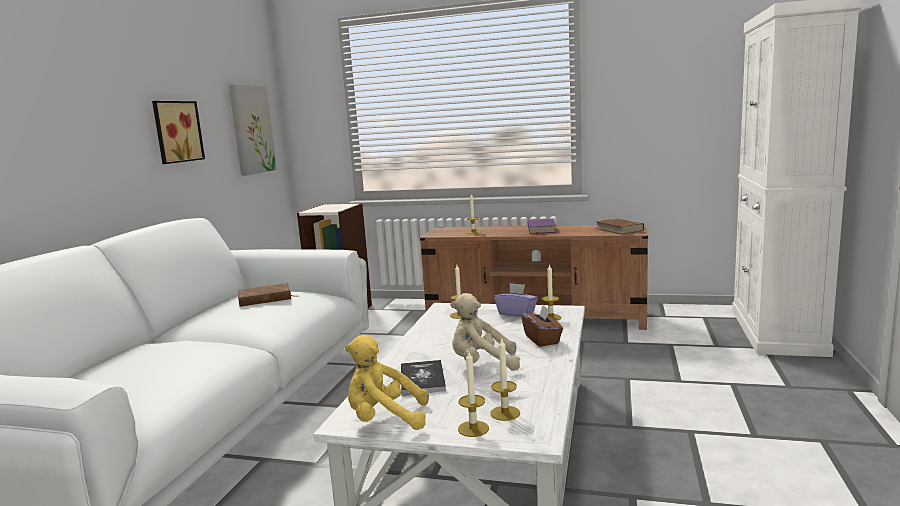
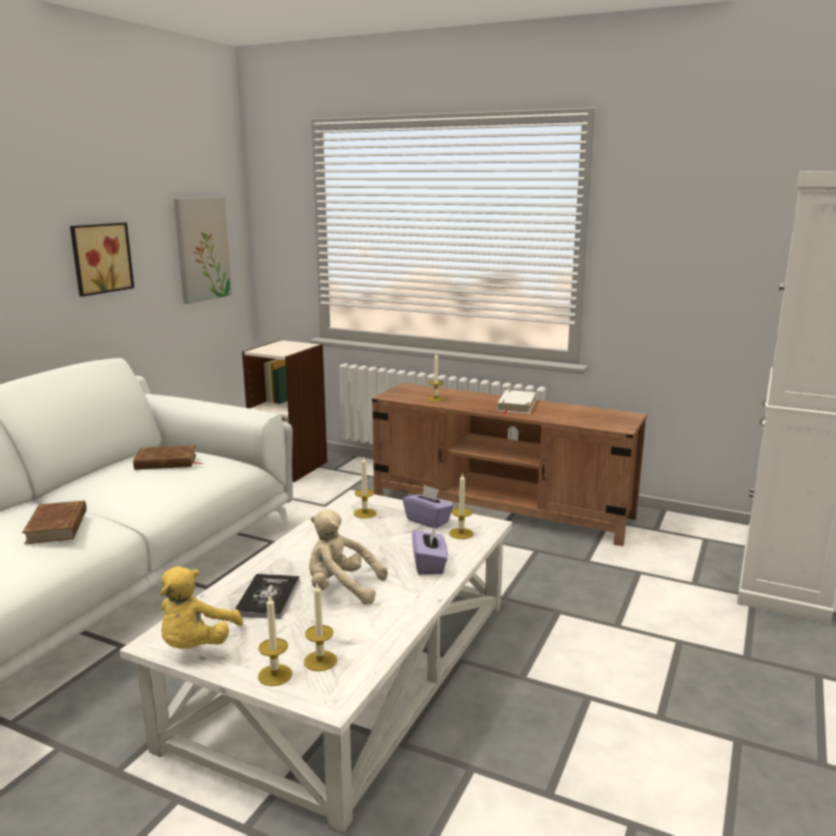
camera: 10 degrees right, 5 degrees up
(384, 420) = (196, 645): yellow plush toy -> yellow plush toy turned 90 degrees counterclockwise
(541, 229) = (516, 405): purple book -> white book
(542, 339) = (429, 565): brown tissue box -> purple tissue box
(619, 229) = (607, 419): brown book -> brown book (57, 526)

